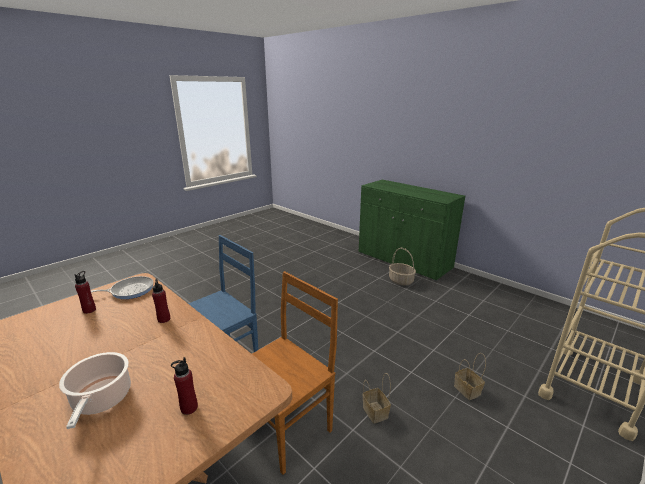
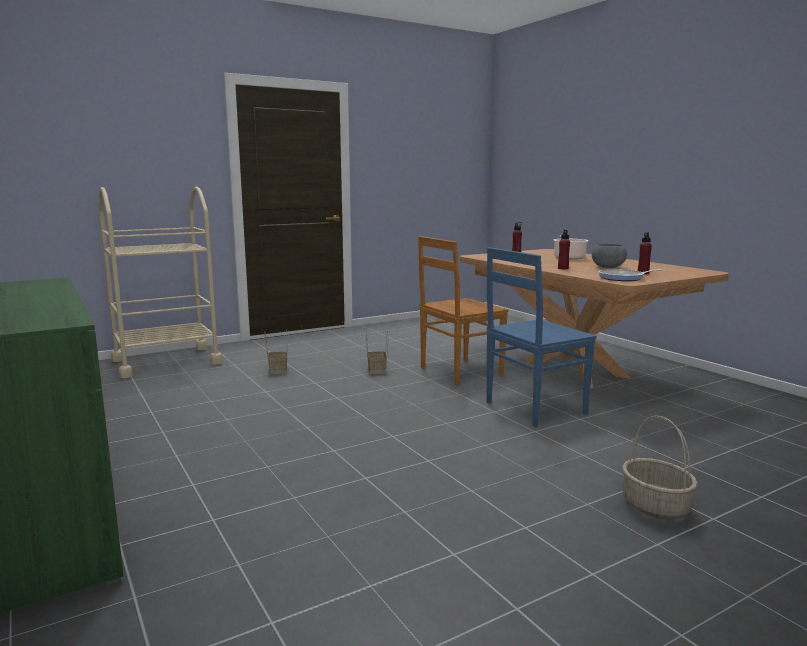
camera: 165 degrees left, 10 degrees down
(100, 334) = (608, 267): none -> grey bowl
(401, 281) = (156, 471): basket -> basket (654, 506)

